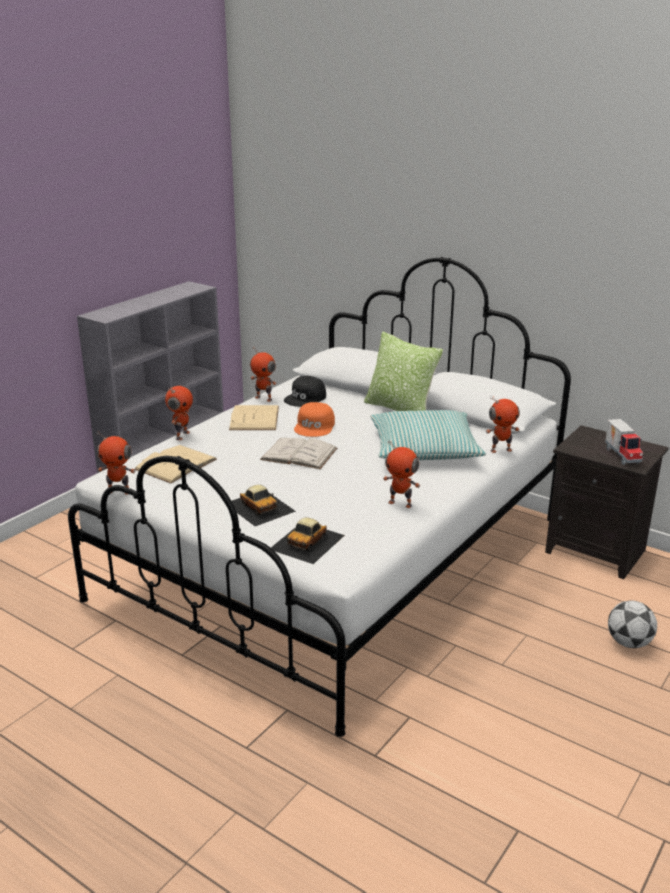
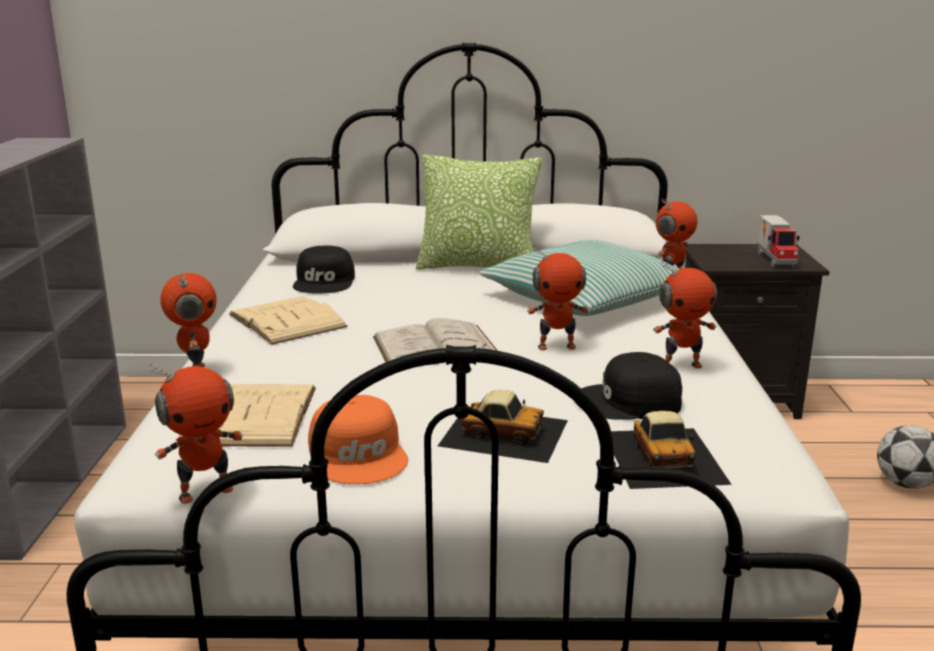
camera: 35 degrees left, 5 degrees down
(264, 398) = (261, 294): toy robot -> toy robot (556, 346)
(315, 426) = (398, 309): orange cap -> orange cap (359, 454)
(338, 513) = (629, 402): none -> black cap
(622, 455) = (776, 260): toy truck -> toy truck turned 45 degrees clockwise

